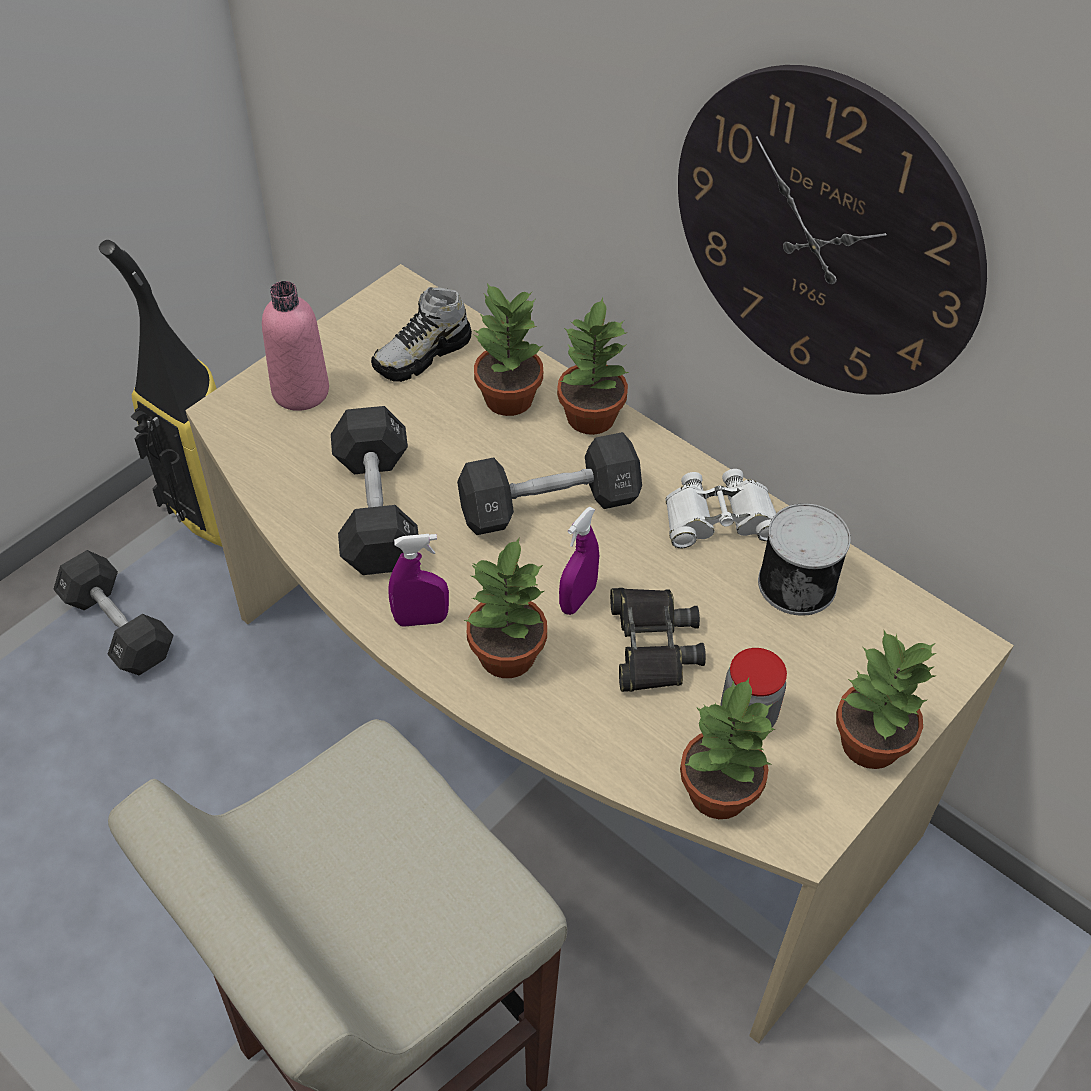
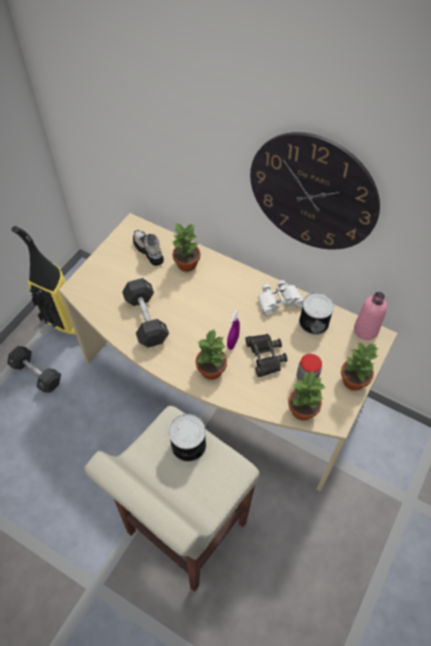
camera: 10 degrees left, 5 degrees up
(300, 391) = (103, 274): pink bottle -> pink bottle (365, 330)
(401, 823) = (189, 445): none -> can
(421, 619) = (174, 361): purple spray bottle -> none
(422, 355) = (148, 251): shoe -> shoe turned 105 degrees clockwise
(549, 505) = (213, 306): black dumbbell -> none
(590, 417) = (220, 267): potted plant -> none

